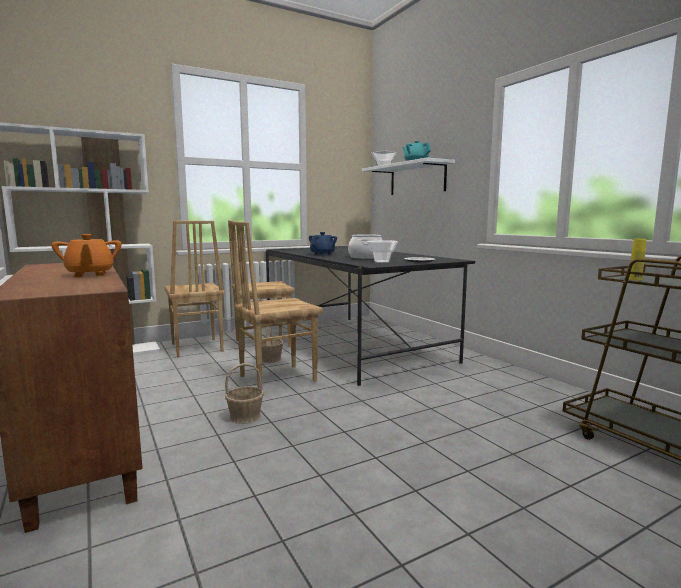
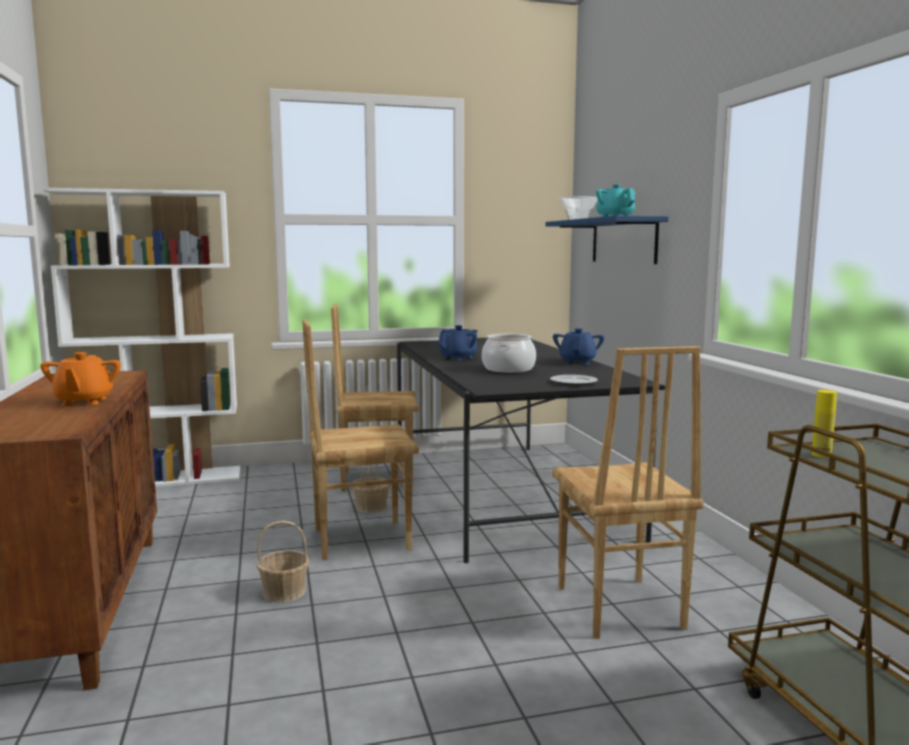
camera: 15 degrees right, 0 degrees up
(195, 348) = (285, 480): brown chair -> brown chair (617, 608)
(381, 262) = (512, 382): bowl -> none
(402, 254) = (577, 362): none -> blue teapot
(417, 179) = (623, 241): white shelf -> blue shelf

